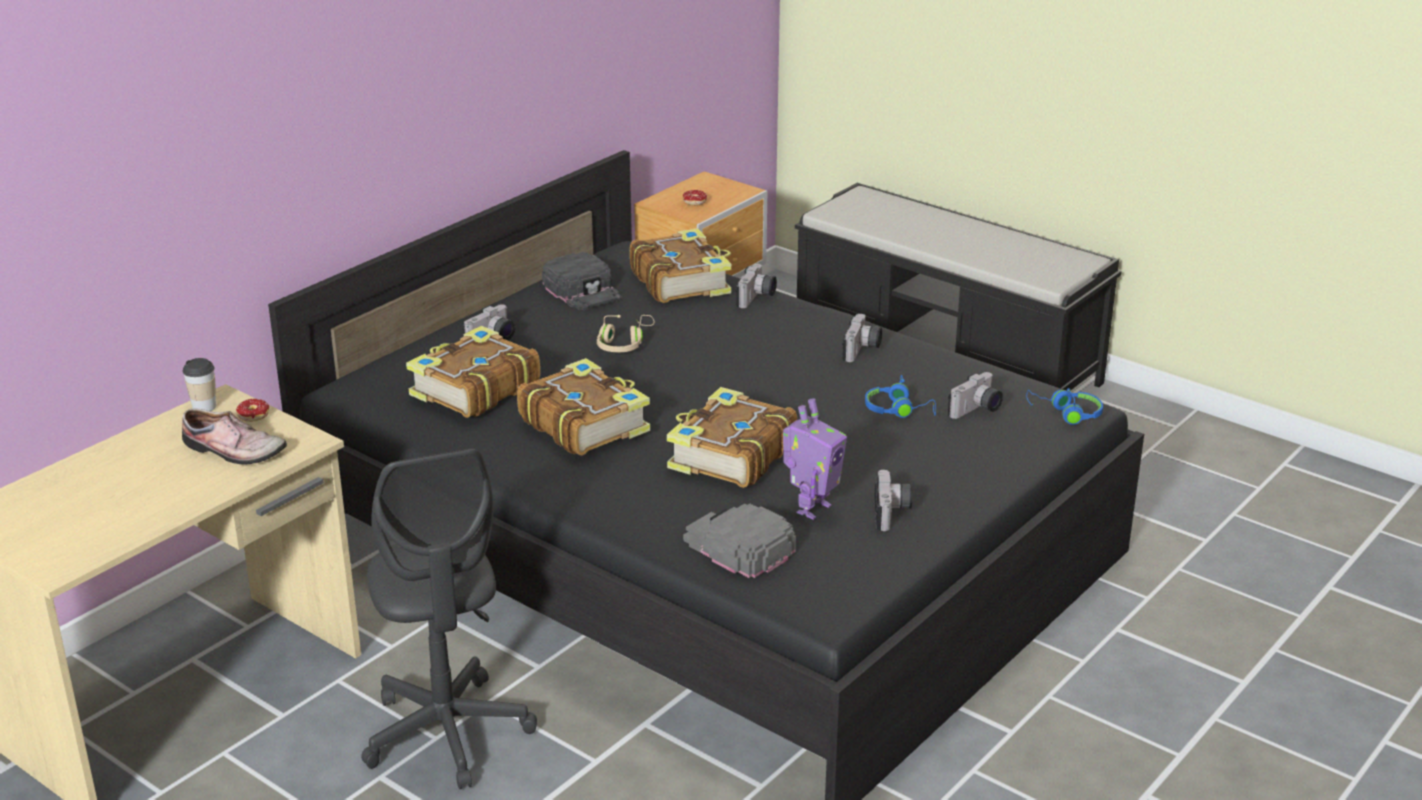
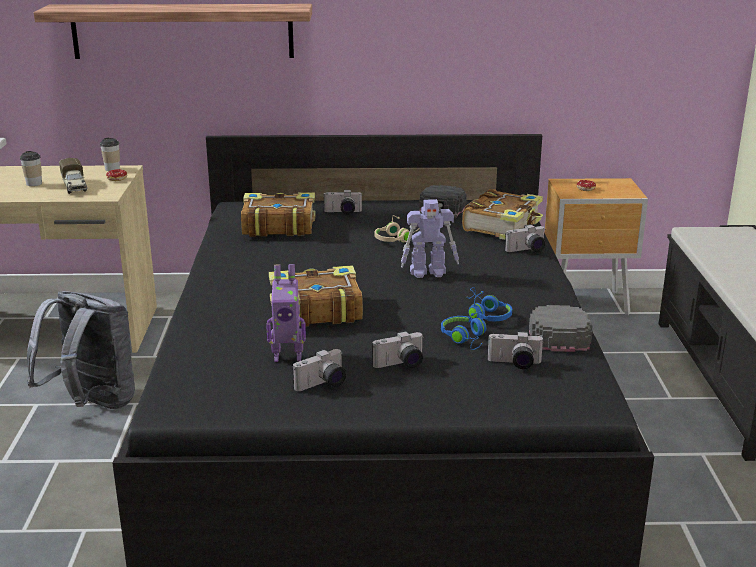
camera: 50 degrees right, 5 degrees down
(161, 475) = (34, 184): none -> cup
(218, 157) = (182, 31): none -> shelf
(232, 451) = (75, 187): shoe -> toy truck
(447, 733) = (93, 404): grey office chair -> grey backpack
(584, 424) = (285, 262): book -> none
(731, 364) = (429, 272): none -> toy robot
(737, 546) = (208, 351): grey cap -> grey cap (557, 332)
(862, 350) = (525, 301): camera -> camera (400, 365)
(1066, 414) = (575, 398): blue headphones -> blue headphones (485, 314)

